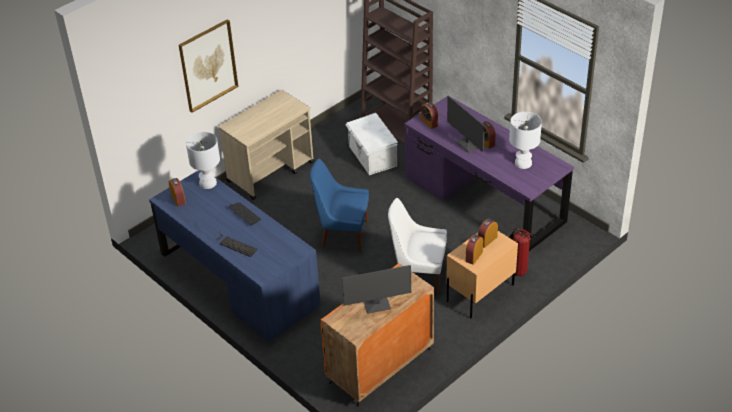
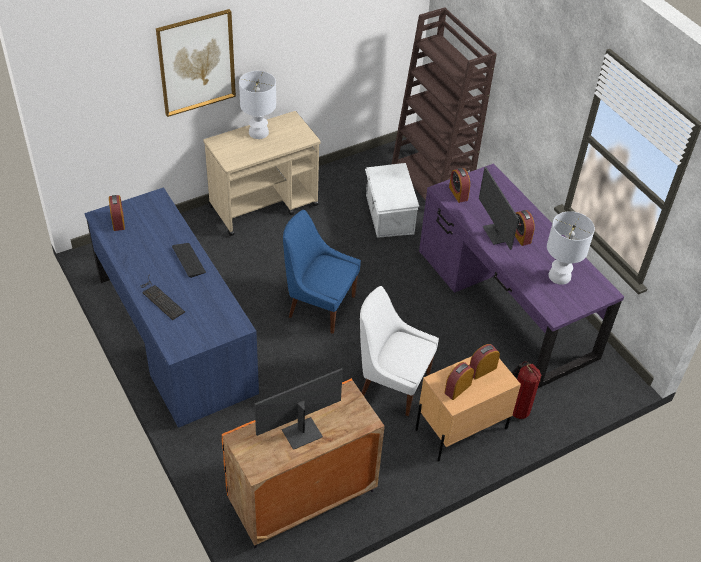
camera: 10 degrees right, 5 degrees up
(208, 183) = (162, 209): white table lamp -> white table lamp (259, 132)
(377, 305) = (301, 432): monitor -> monitor turned 150 degrees clockwise

